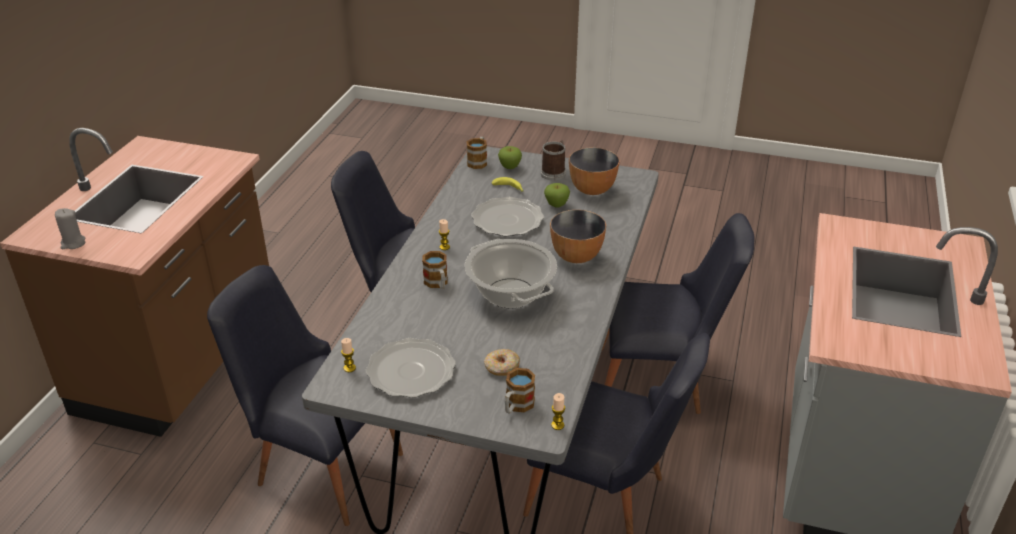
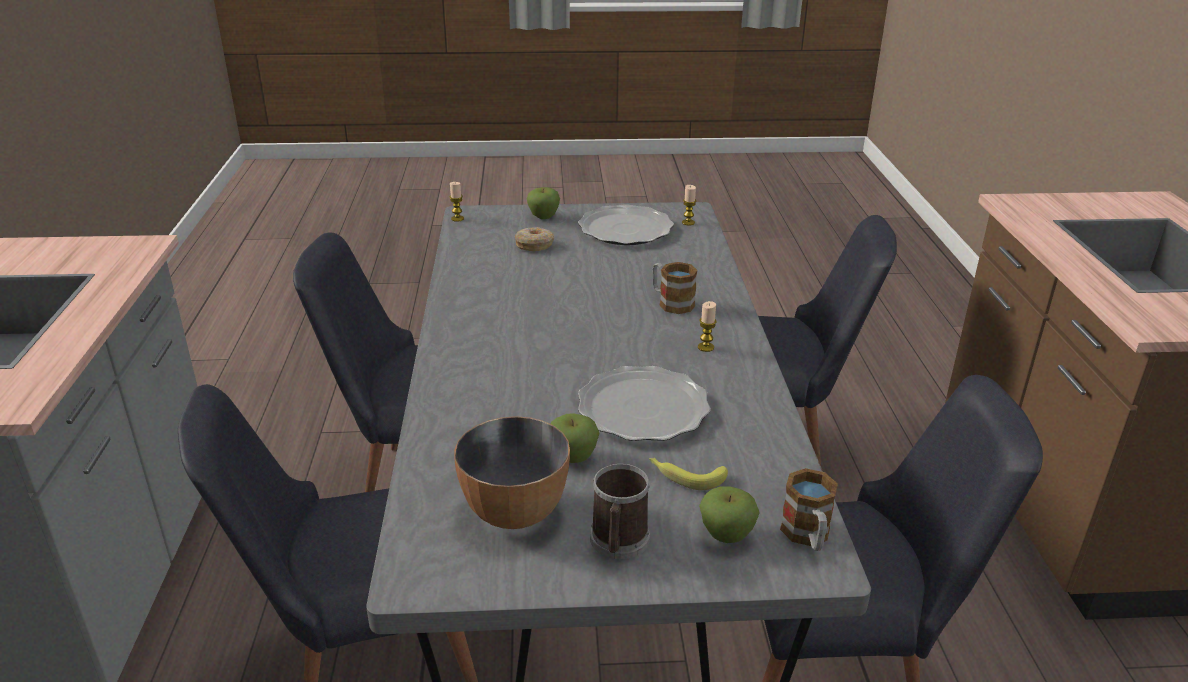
camera: 160 degrees right, 5 degrees down
(73, 243) = (1097, 200): grey candle -> none
(473, 408) = (543, 217): none -> apple
(511, 294) = (567, 308): cooking pot -> none
(517, 406) = (503, 224): mug -> none
(577, 256) = (496, 371): bowl -> none

